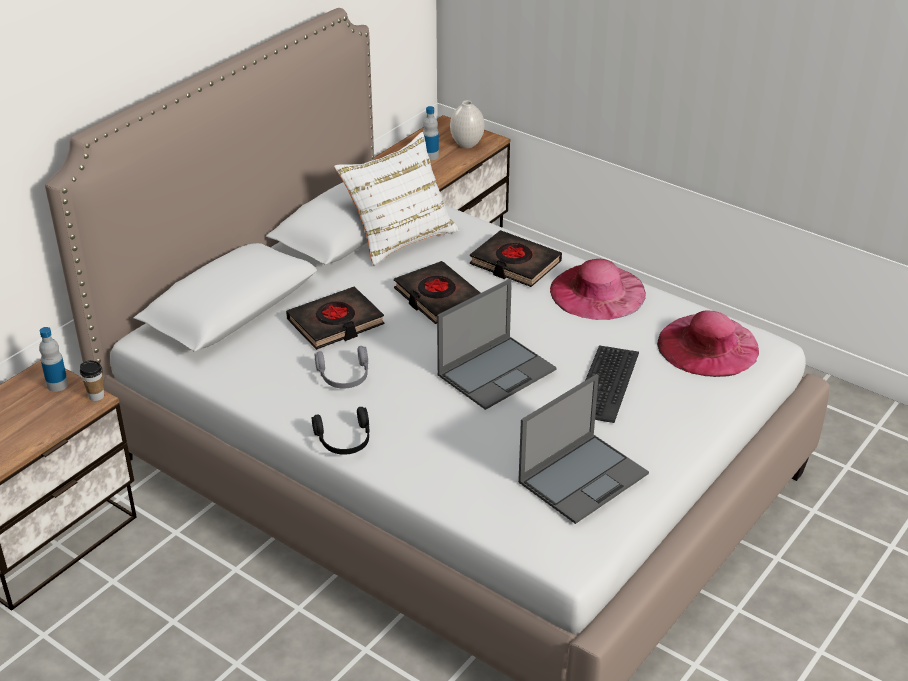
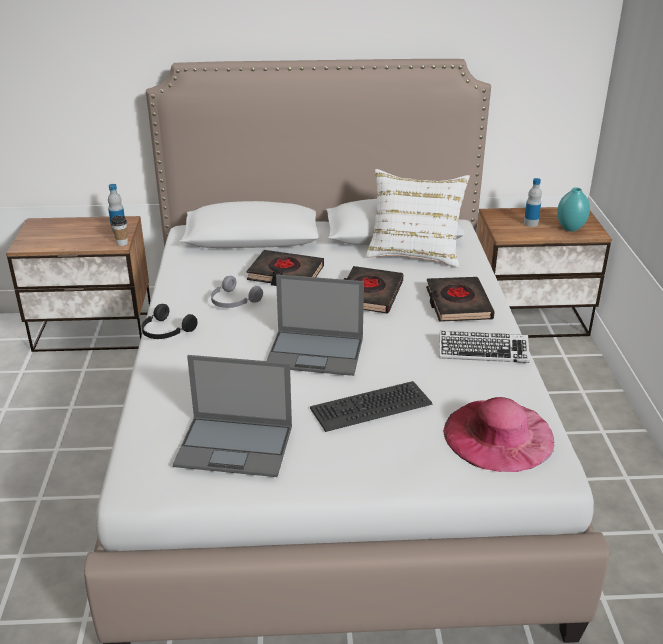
camera: 50 degrees right, 5 degrees down
(467, 144) = (570, 228): white vase -> turquoise vase
(597, 292) = (483, 352): pink hat -> keyboard

